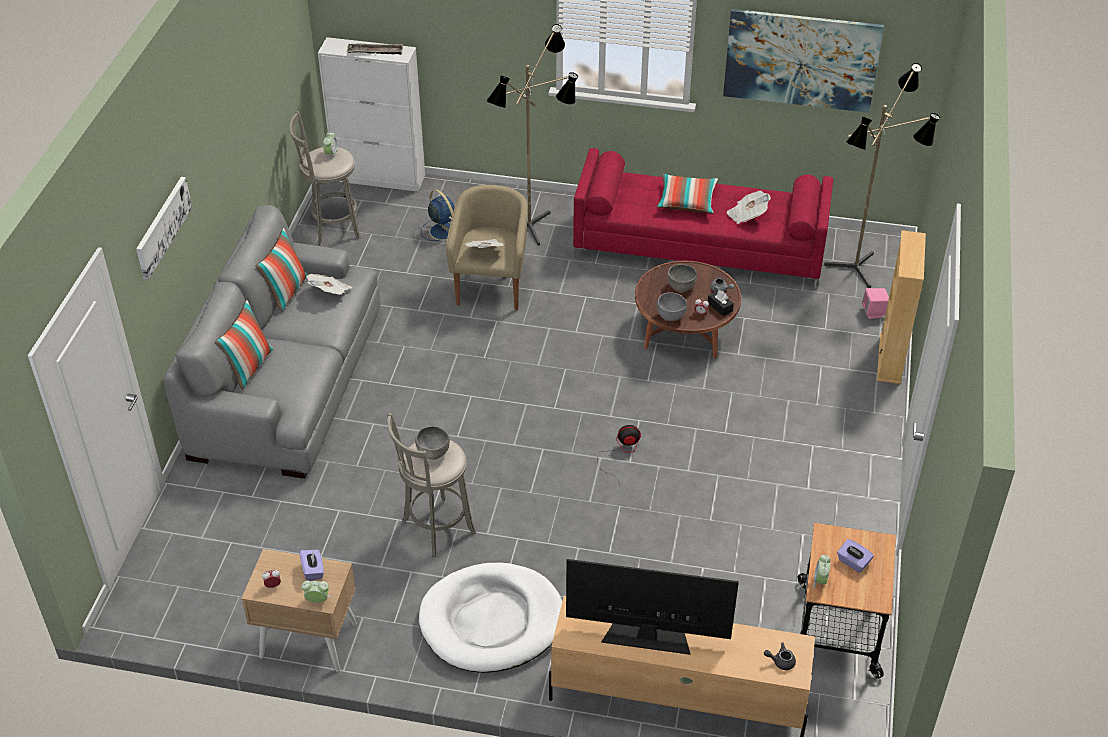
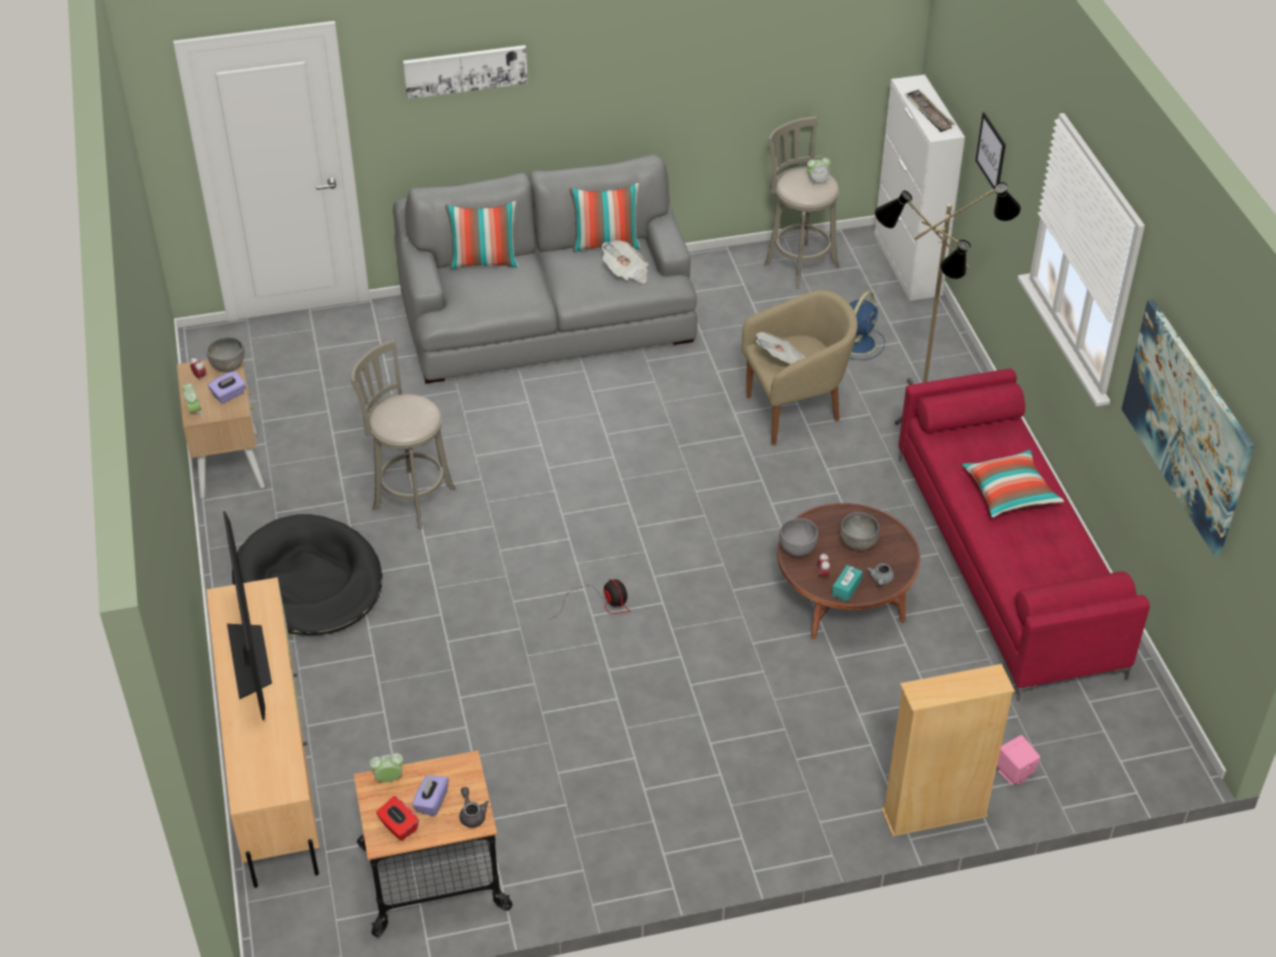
camera: 65 degrees right, 0 degrees up
(433, 453) = (409, 412): grey bowl -> grey bowl (228, 367)
(459, 37) = (991, 152): none -> picture
(492, 621) = (309, 581): white dog bed -> black dog bed
(720, 307) = (846, 588): black tissue box -> turquoise tissue box
(747, 215) = (1027, 556): newspaper -> none
(780, 661) = (260, 778): grey teapot -> grey teapot (472, 814)
(861, 271) = (1090, 738): floor lamp -> none
(868, 587) = (398, 827): none -> red tissue box

